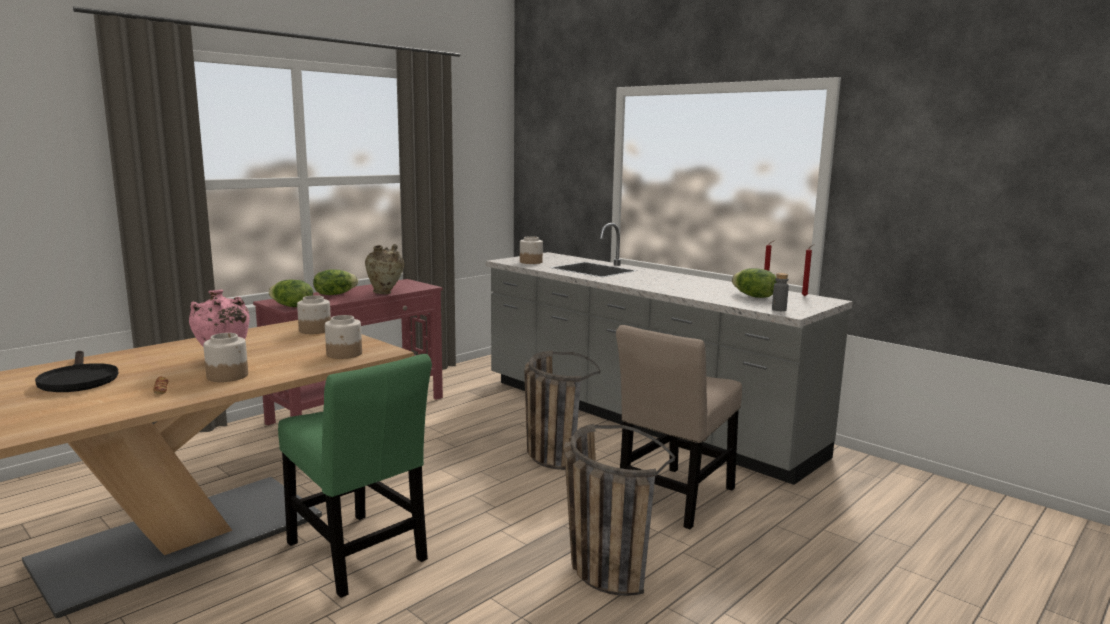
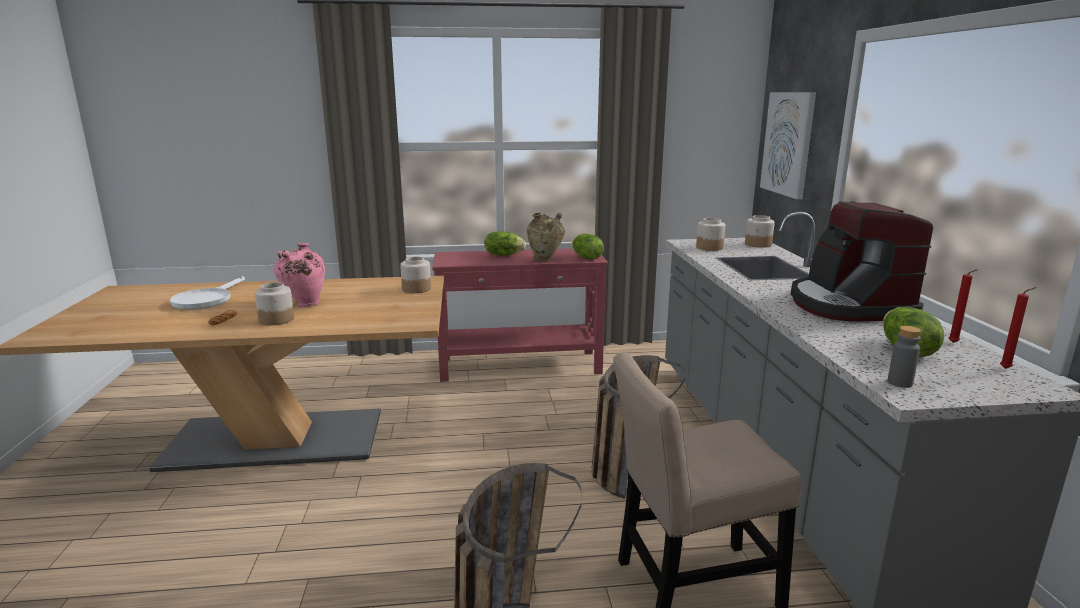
camera: 40 degrees right, 5 degrees up
(78, 379) = (206, 300): black frying pan -> white frying pan
(292, 306) = (448, 262): lettuce -> lettuce (586, 258)
(344, 354) = (385, 319): jar -> jar (758, 244)
(358, 555) = (345, 508): green chair -> none
(552, 173) = (788, 143): none -> picture
(684, 281) = (848, 305): none -> coffee machine

